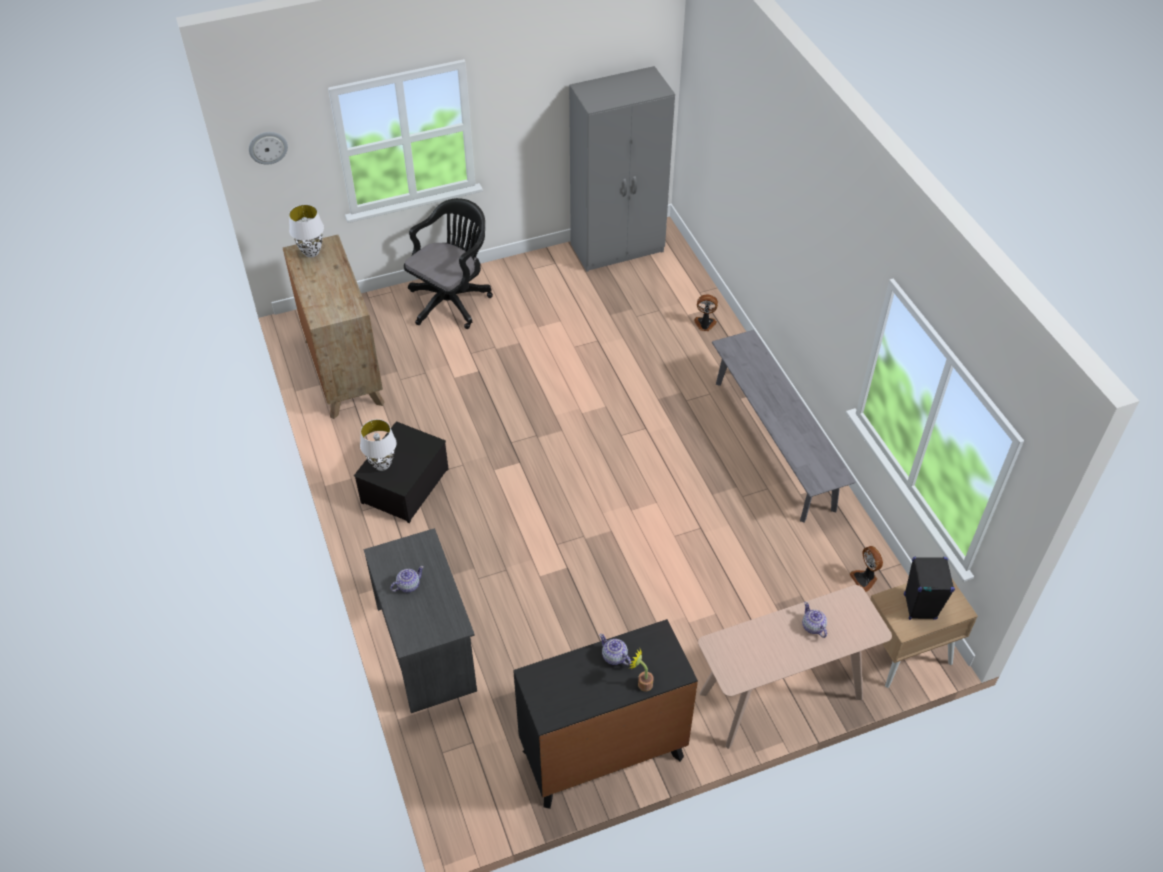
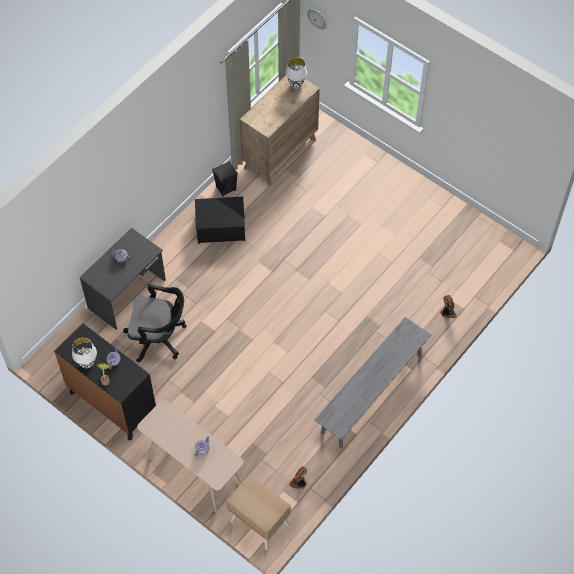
camera: 60 degrees right, 10 degrees up
(382, 465) = (209, 207): white table lamp -> white table lamp (87, 364)
(452, 300) = (371, 172): black office chair -> black office chair (159, 338)
(618, 248) = (481, 233): grey wardrobe -> none
(919, 606) = (256, 500): black speaker -> black speaker (226, 188)

